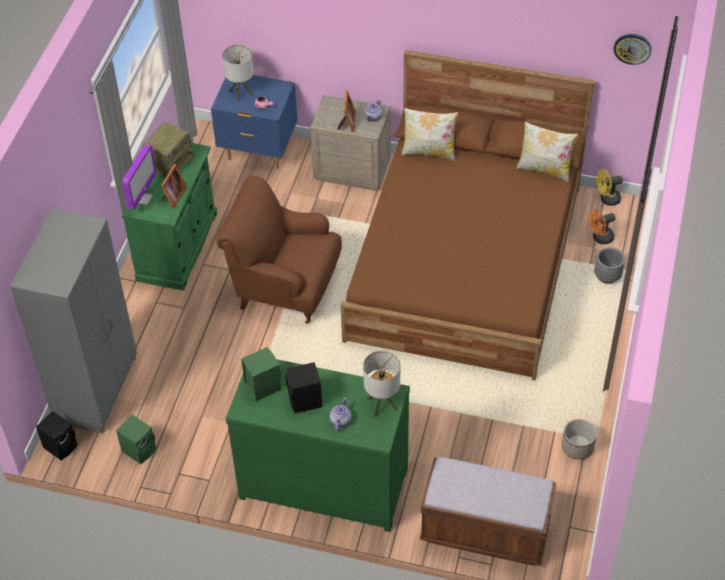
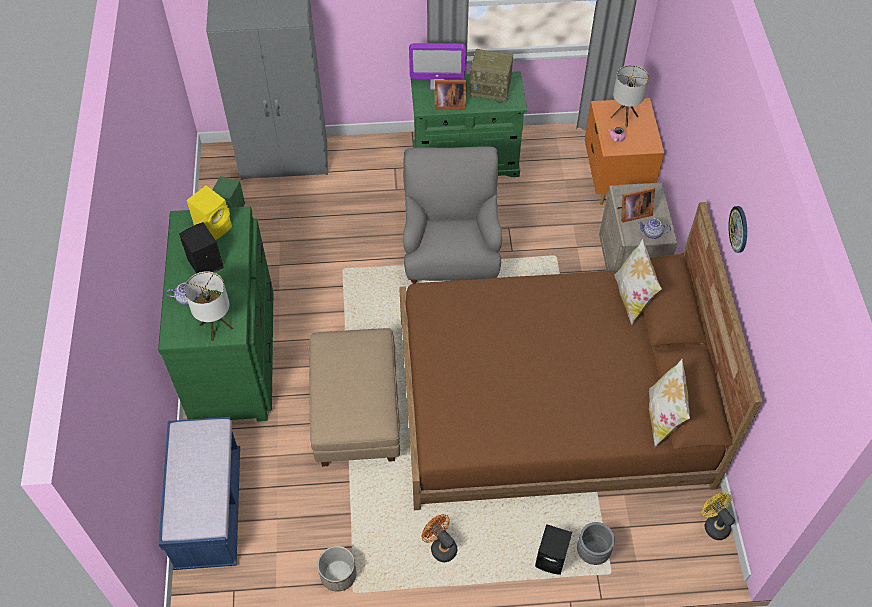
camera: 70 degrees right, 5 degrees up
(61, 446) = (220, 158): black speaker -> black speaker (552, 558)
(258, 151) = (615, 182): blue nightstand -> orange nightstand
(262, 385) = (214, 226): green speaker -> yellow speaker
(285, 287) = (451, 256): brown armchair -> grey armchair
(427, 398) = (357, 414): none -> beige ottoman
(485, 532) = (209, 510): brown bench -> blue bench
(600, 238) = (648, 530): orange fan -> orange fan (440, 546)
(632, 48) = (795, 410): wall clock -> wall clock (739, 229)

